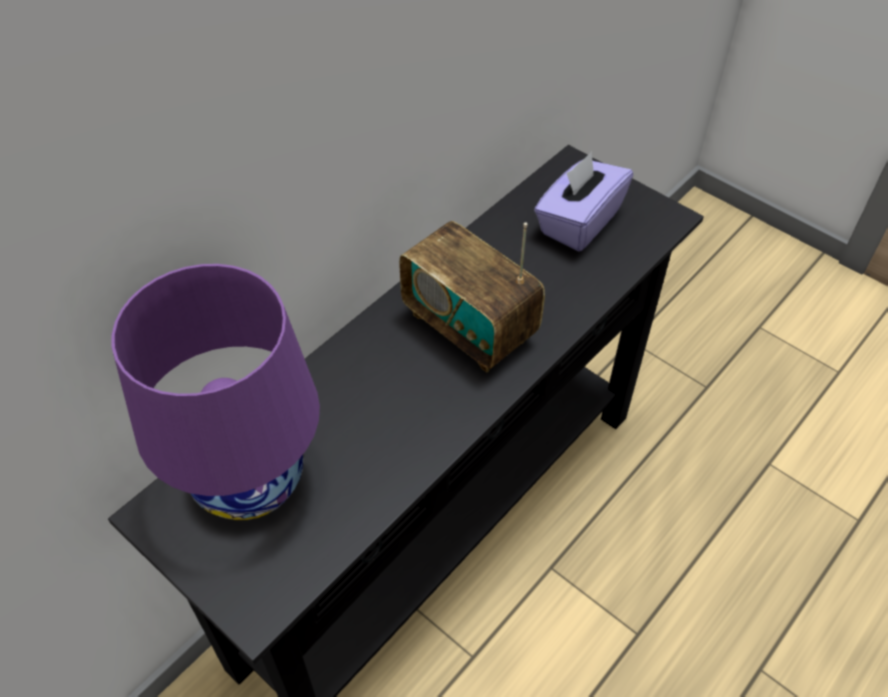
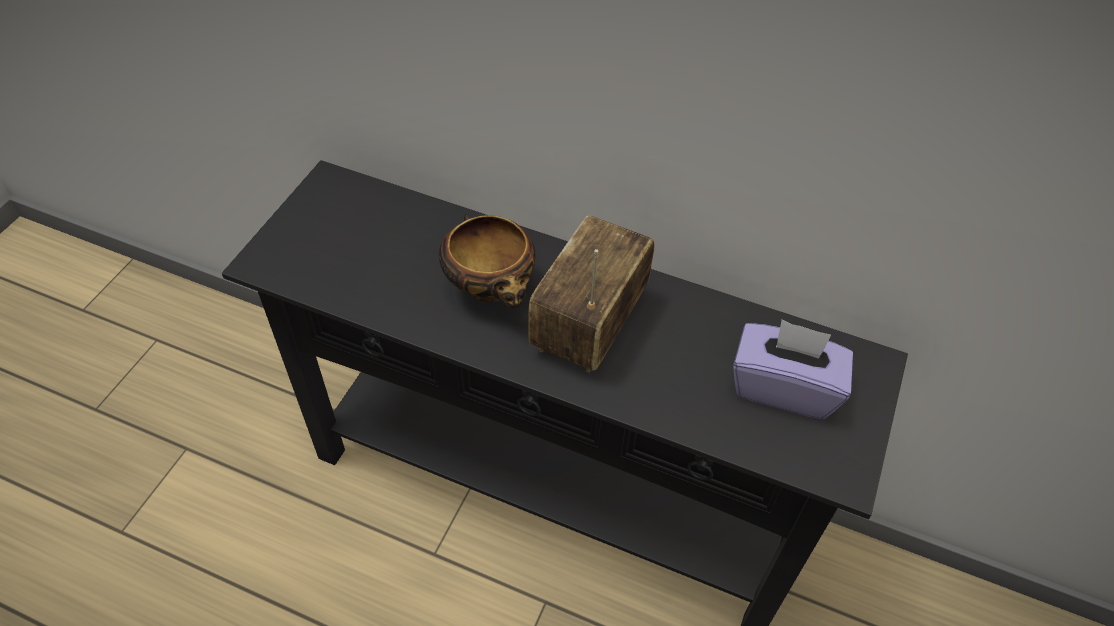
camera: 70 degrees right, 0 degrees up
(250, 480) = (372, 224): purple table lamp -> none
(398, 392) = (491, 291): none -> bowl

